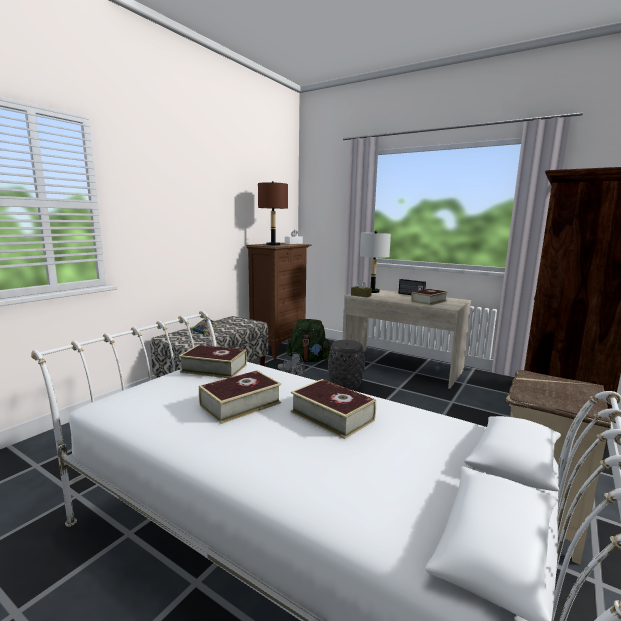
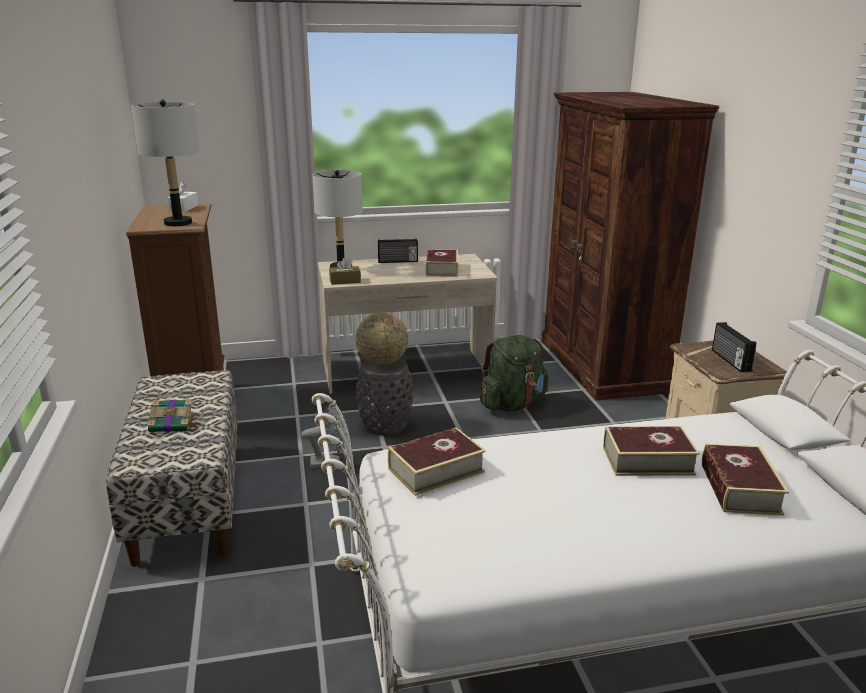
camera: 45 degrees left, 10 degrees up
(240, 404) = (565, 493): book -> book (739, 489)
(273, 245) = (178, 223): brown table lamp -> grey table lamp
(308, 360) = (276, 407): green backpack -> green backpack (512, 405)
(347, 342) = (382, 362): none -> globe
(553, 393) = (729, 360): none -> radio

